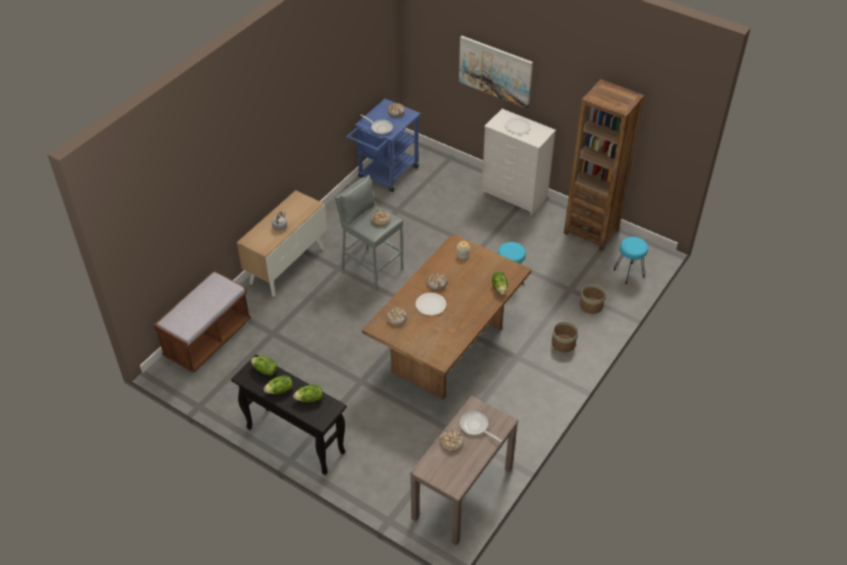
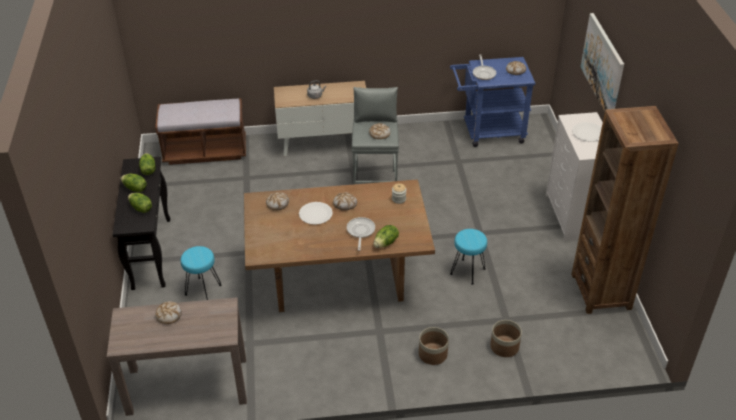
camera: 50 degrees right, 5 degrees down
(476, 427) = (202, 321): frying pan -> frying pan (360, 232)
(628, 273) = (582, 350): turquoise stool -> turquoise stool (203, 289)

